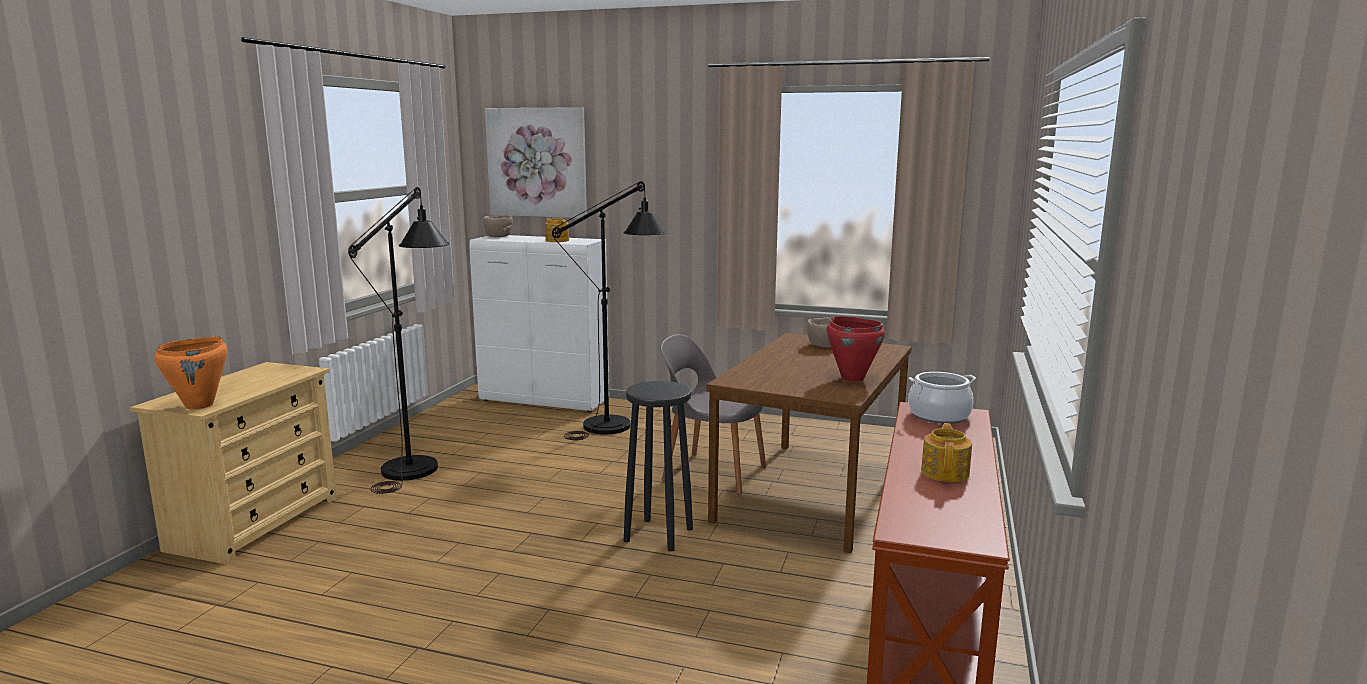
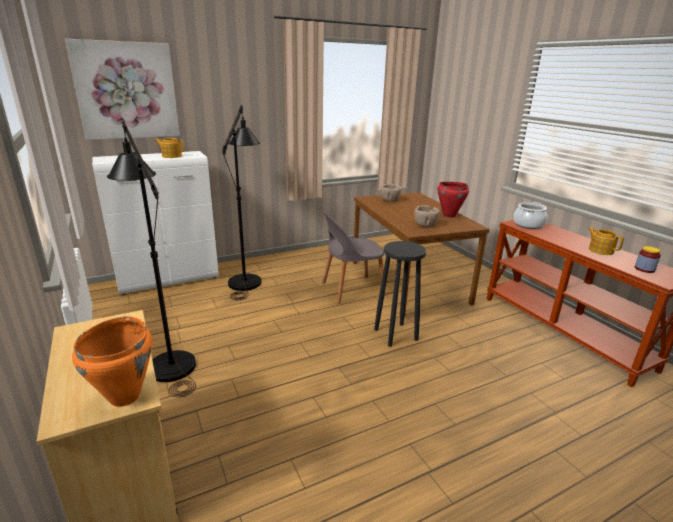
camera: 45 degrees left, 10 degrees up
(498, 236) = (106, 158): brown bowl -> brown bowl (425, 225)
(931, 511) = (644, 269): none -> jar

